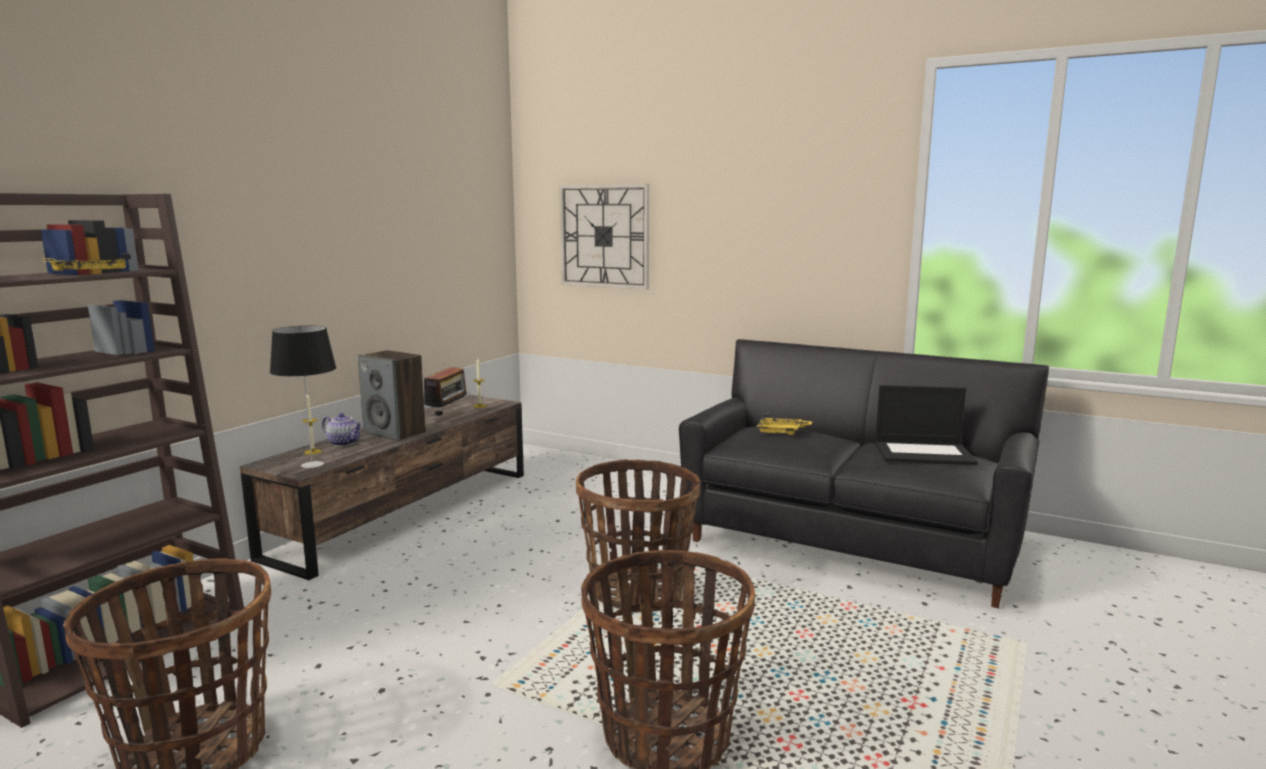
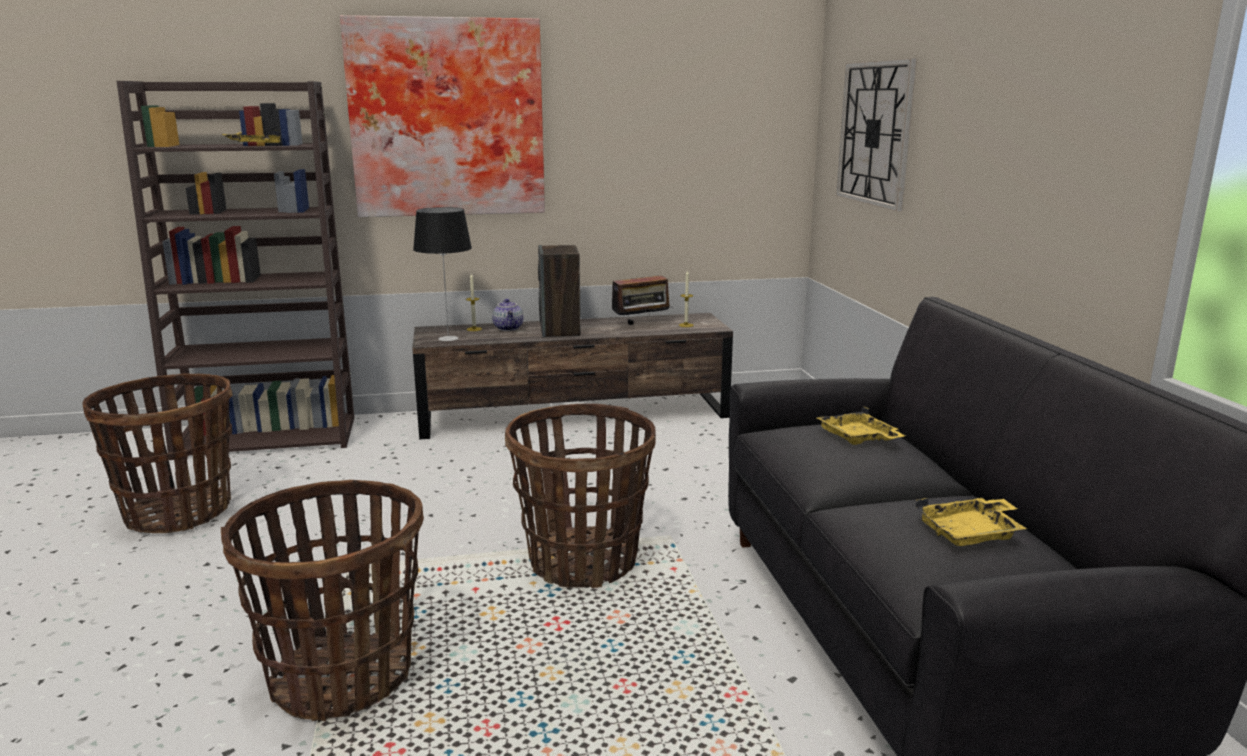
camera: 50 degrees right, 5 degrees up
(256, 234) = (447, 118): none -> picture
(924, 453) = (971, 534): laptop -> yellow tray

